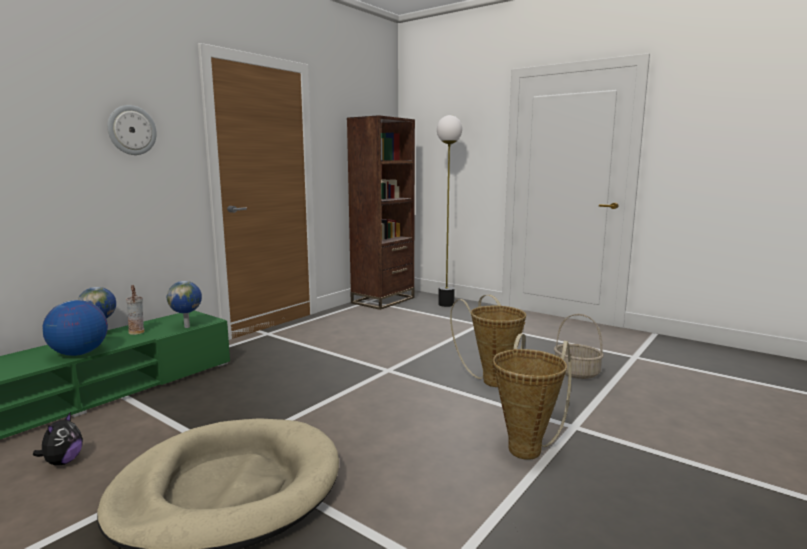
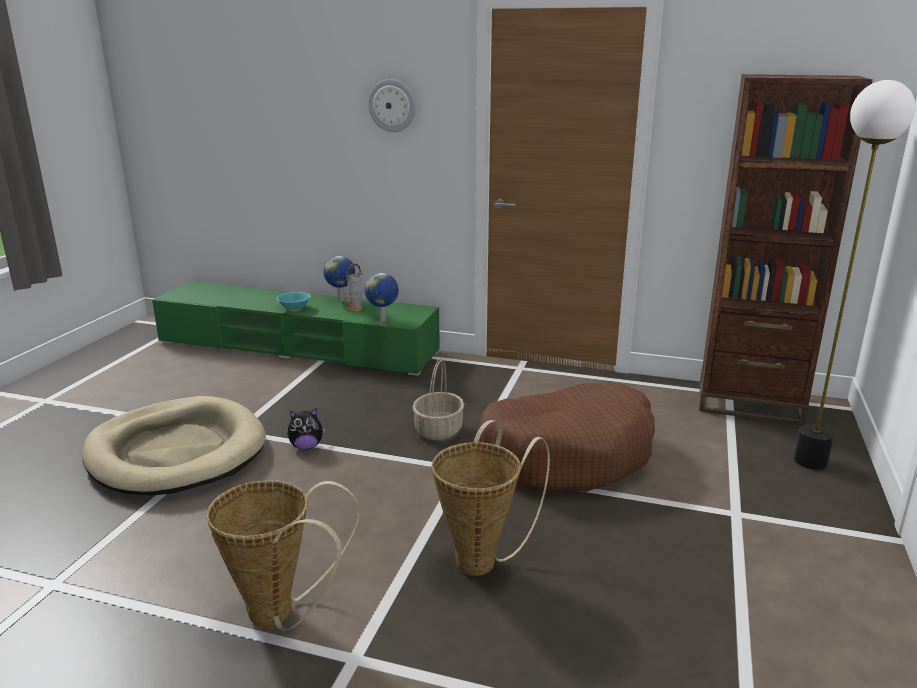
camera: 70 degrees right, 10 degrees up
(63, 462) = (211, 380): plush toy -> plush toy (306, 446)
(79, 353) = (294, 309): globe -> turquoise bowl
(397, 342) = (567, 454): none -> brown dog bed
(576, 373) = (577, 655): basket -> basket (438, 430)

